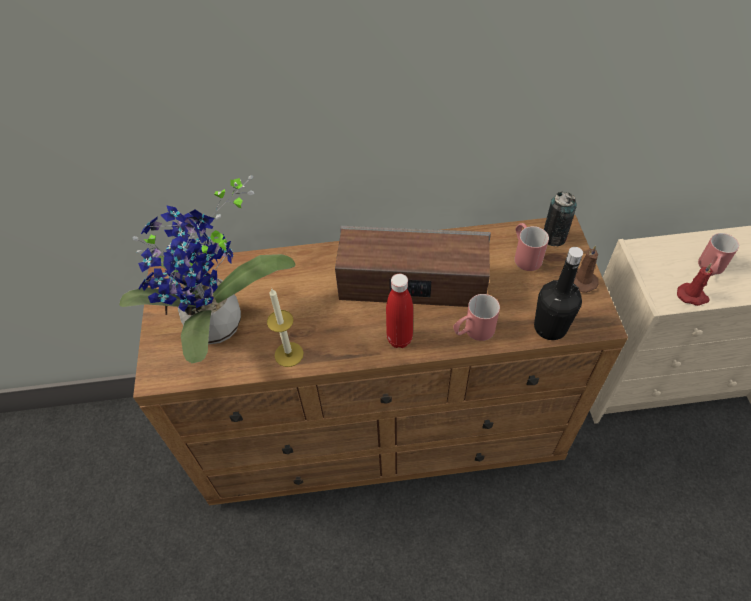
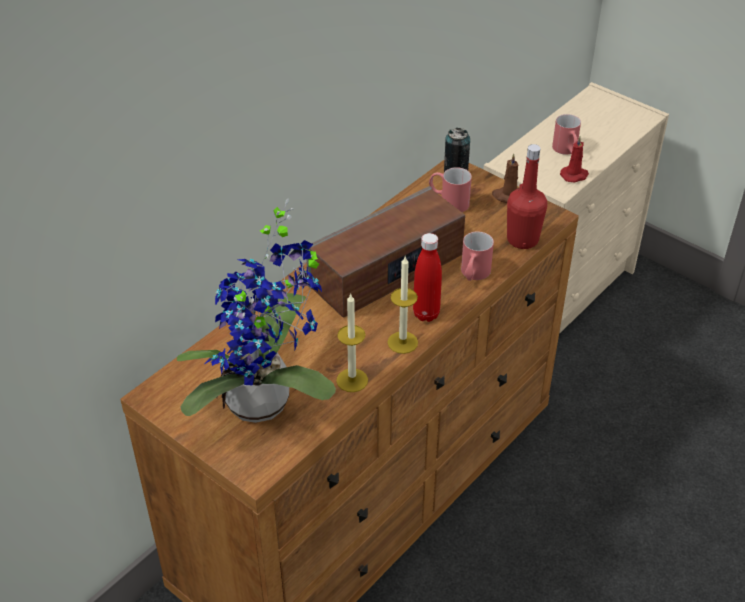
camera: 45 degrees left, 10 degrees down
(356, 350) = (402, 342): none -> candle
(550, 327) = (522, 239): black bottle -> red bottle

